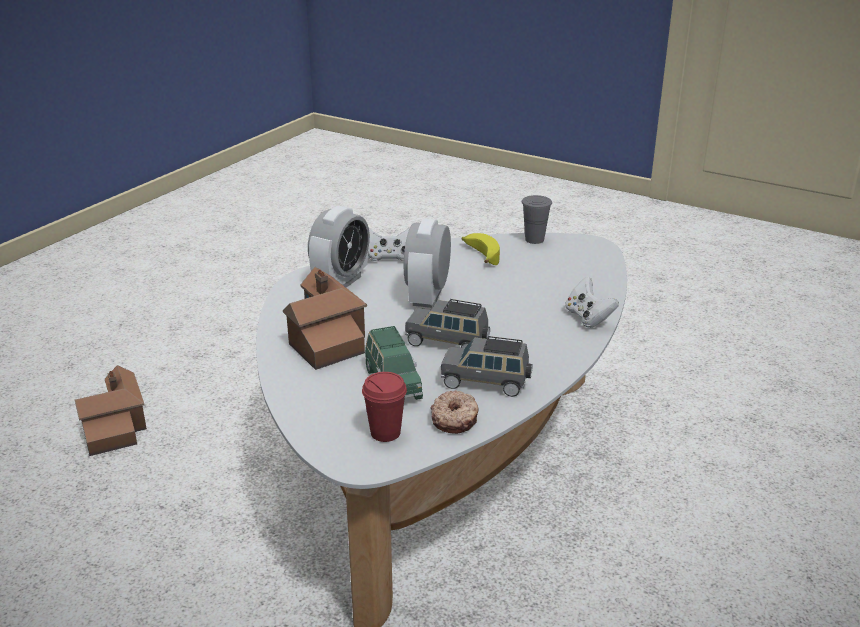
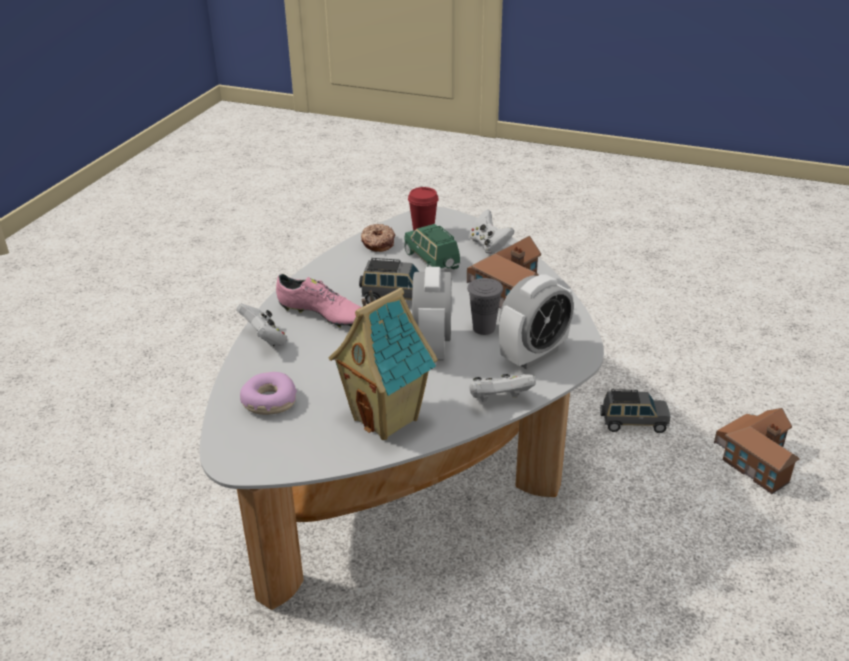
camera: 170 degrees right, 5 degrees up
(309, 398) = (489, 245): none -> white game controller
(341, 282) = (533, 355): alarm clock -> alarm clock turned 150 degrees counterclockwise
(480, 255) = (387, 418): banana -> toy house
(486, 382) = (359, 269): grey toy car -> grey toy car (633, 423)
(531, 334) = (322, 315): none -> pink shoe
(534, 239) = (317, 460): grey cup -> grey cup (484, 328)
(575, 273) = (269, 401): none -> donut

